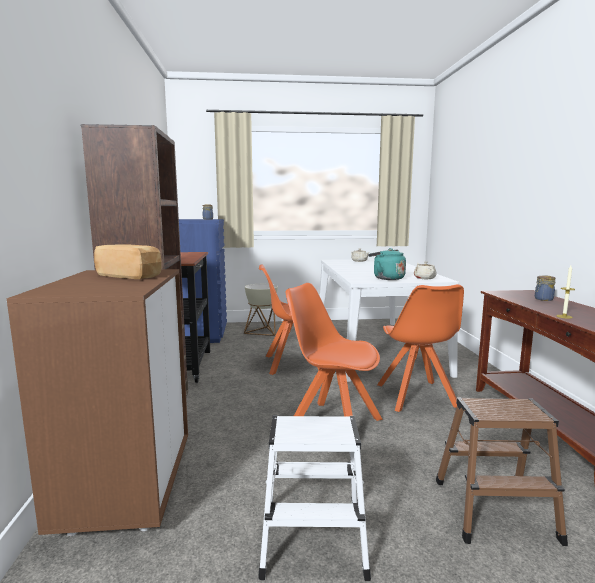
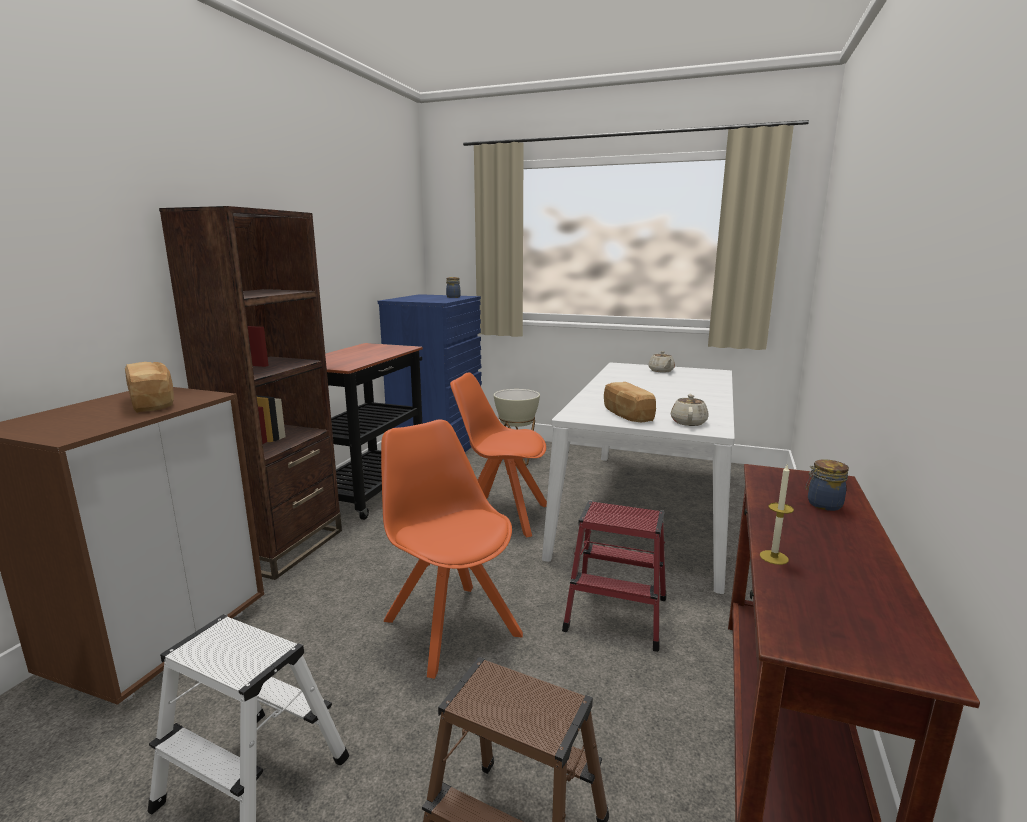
camera: 25 degrees right, 5 degrees up
(386, 278) = (626, 415): turquoise kettle -> bread
(416, 397) = (615, 613): orange chair -> red step ladder

